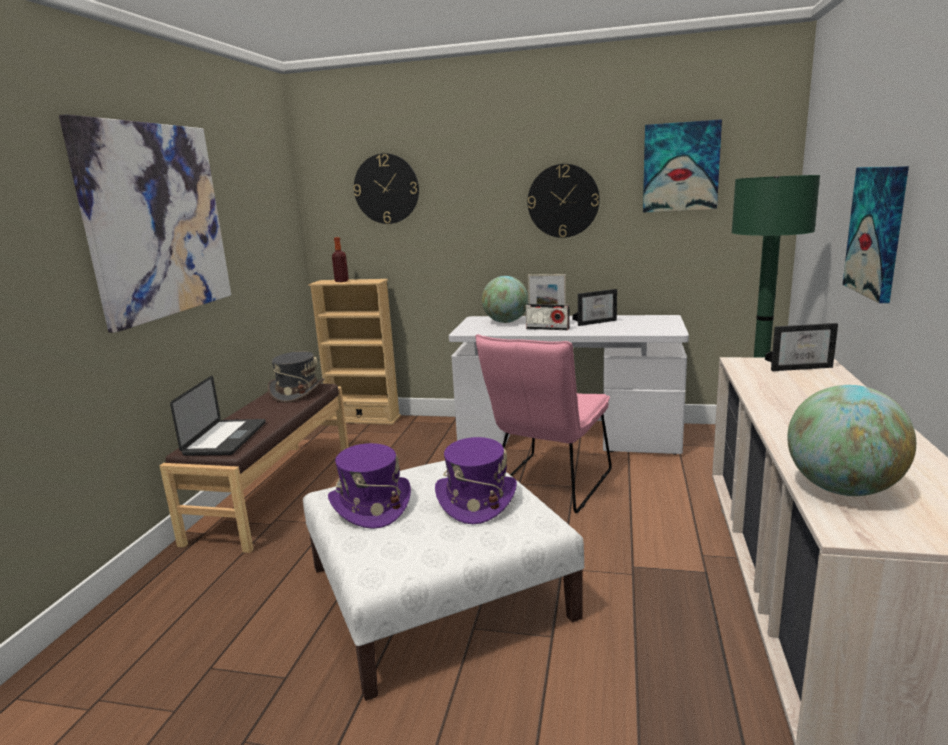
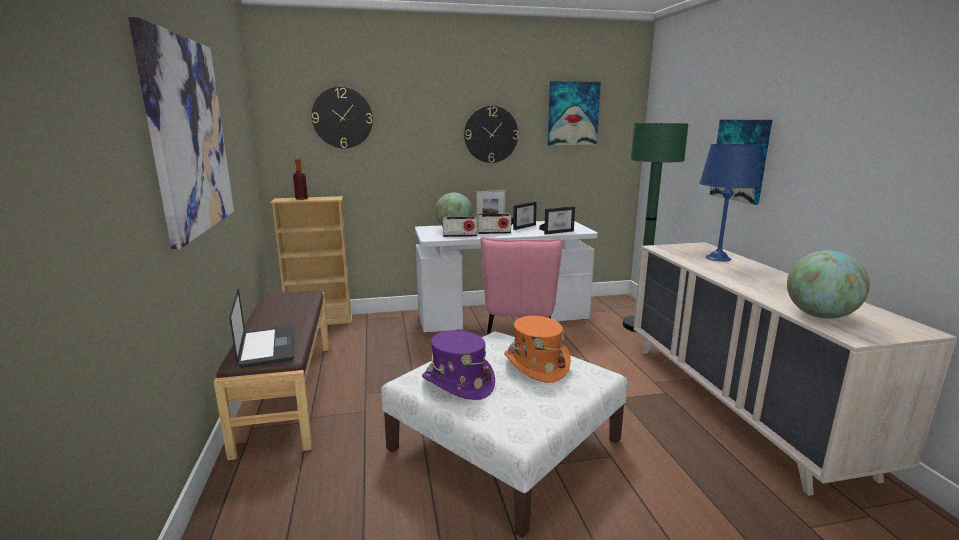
camera: 25 degrees left, 0 degrees up
(297, 392) = (292, 300): grey hat -> none
(476, 500) = (536, 365): purple hat -> orange hat
(501, 330) = (460, 236): none -> radio
(799, 367) = (696, 249): picture frame -> picture frame (557, 232)
(814, 384) = (718, 258): none -> blue table lamp

